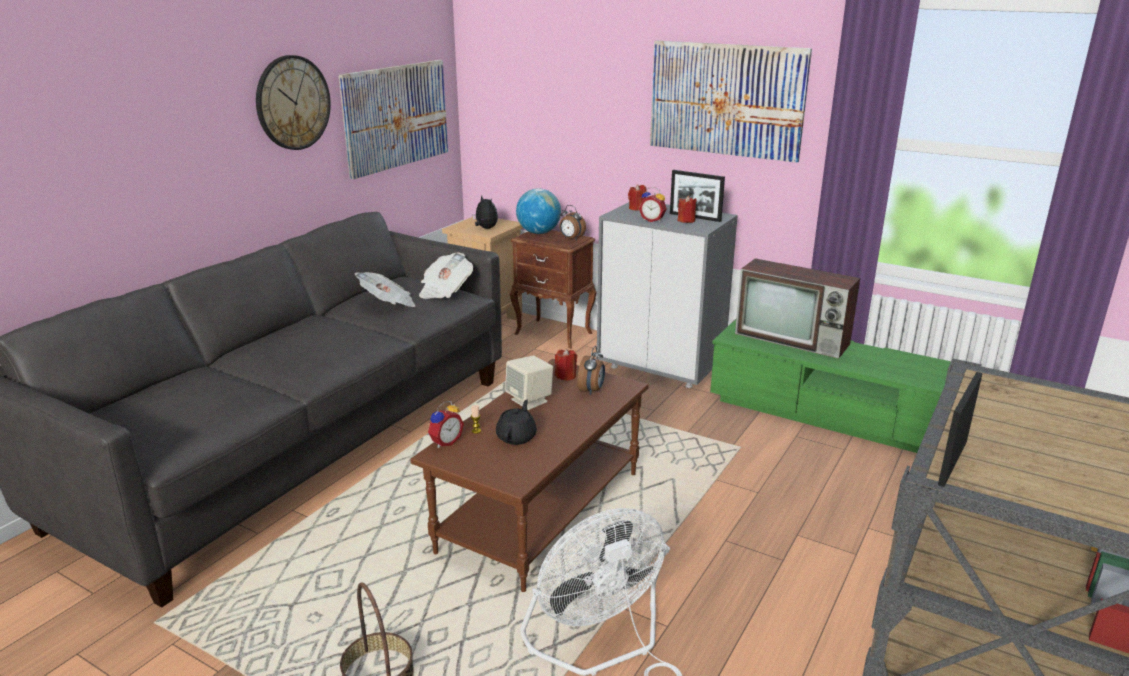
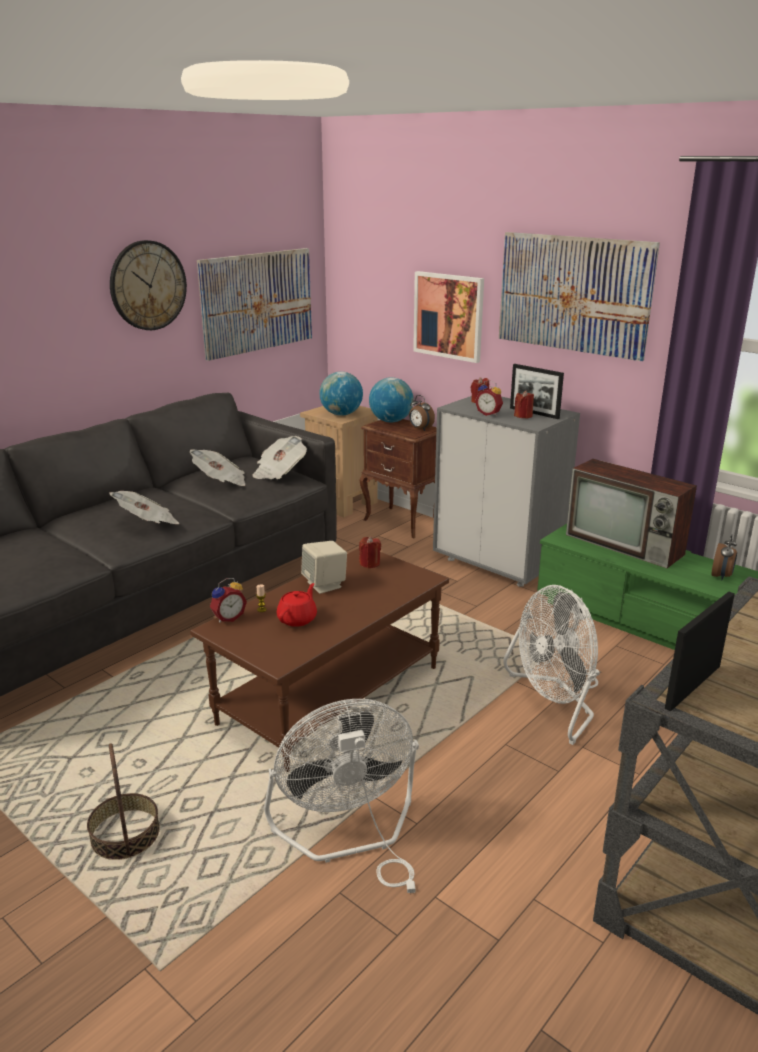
camera: 10 degrees right, 0 degrees up
(329, 352) = (148, 523): none -> newspaper
(485, 228) = (341, 414): plush toy -> globe
(517, 437) = (298, 619): black teapot -> red teapot
(591, 390) = (389, 580): alarm clock -> alarm clock (721, 576)
(595, 125) = (448, 316): none -> picture
(760, 493) = (558, 700): none -> white fan

